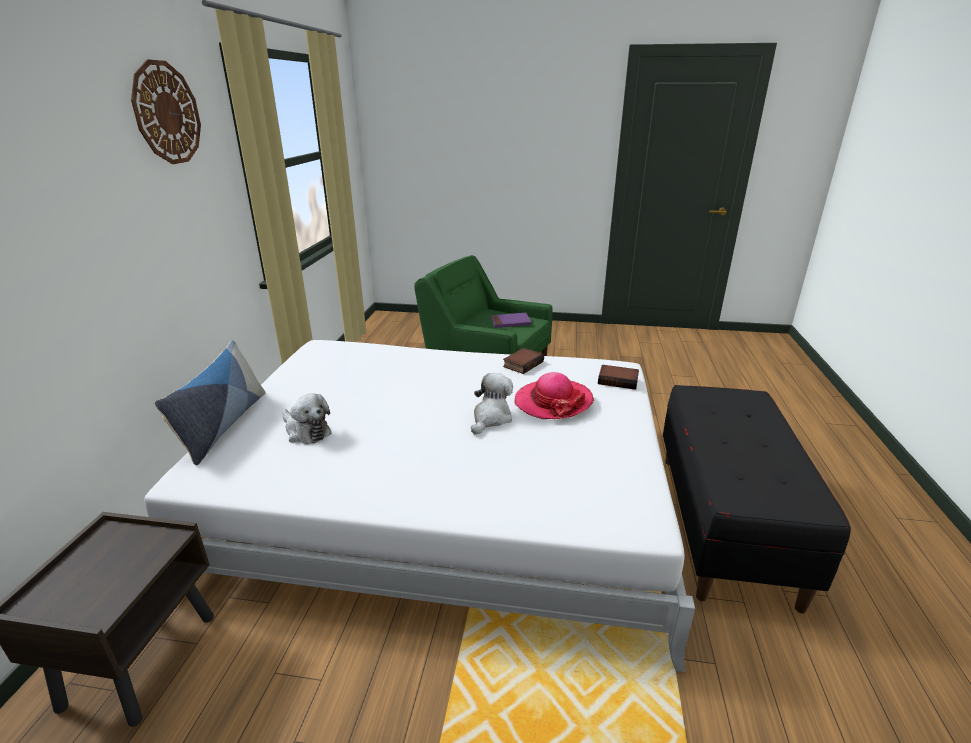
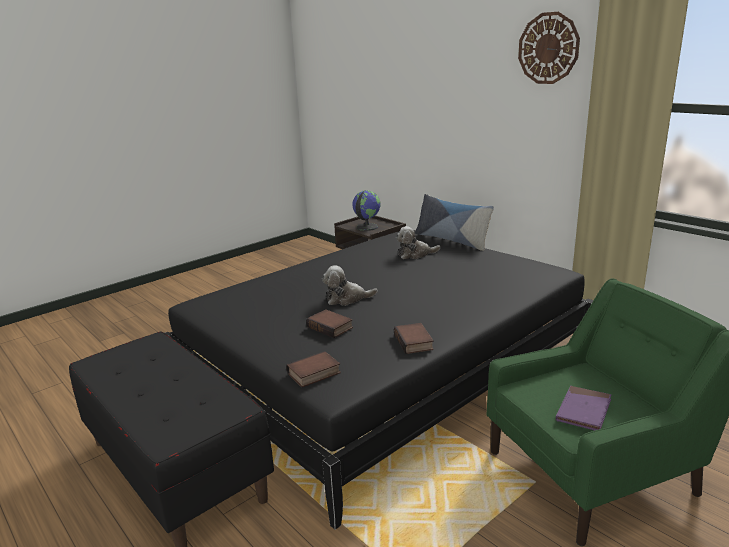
camera: 130 degrees right, 5 degrees down
(118, 567) = (366, 227): none -> globe
(443, 495) = (384, 361): white bed -> black bed
(491, 418) = (346, 299): plush toy -> plush toy turned 105 degrees clockwise
(553, 401) = (331, 327): hat -> book

